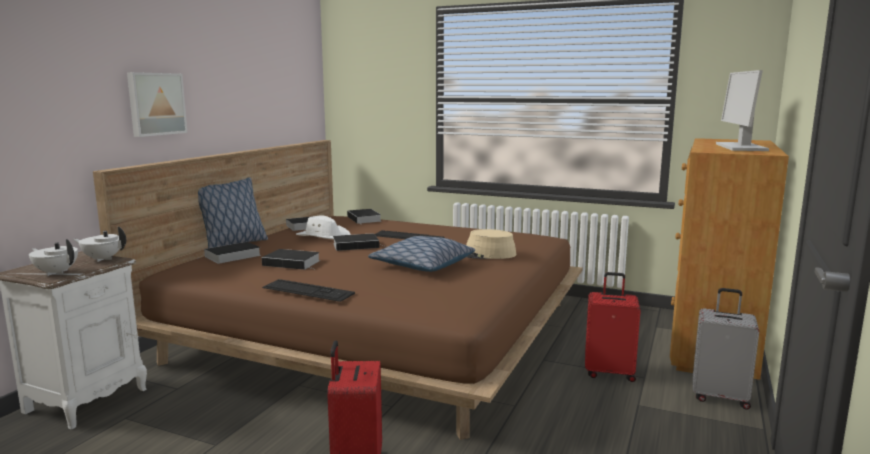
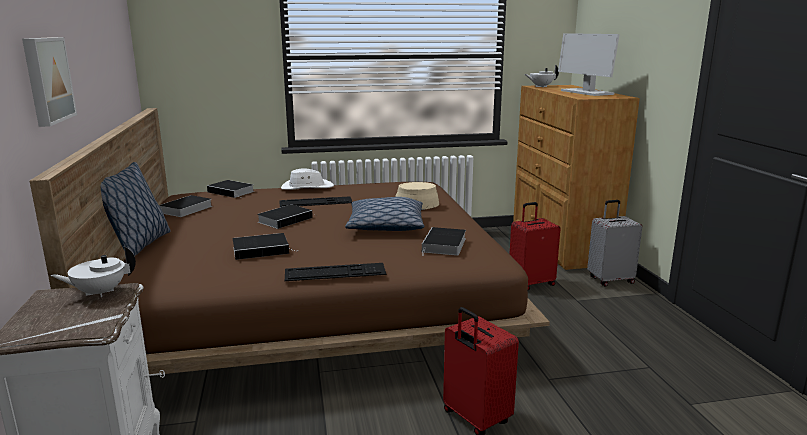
camera: 35 degrees left, 5 degrees up
(56, 272) = (81, 322): white teapot -> white teapot (541, 86)
(231, 256) = (175, 258): book -> book (444, 245)
(323, 236) = (230, 217): white hat -> white hat (307, 187)

